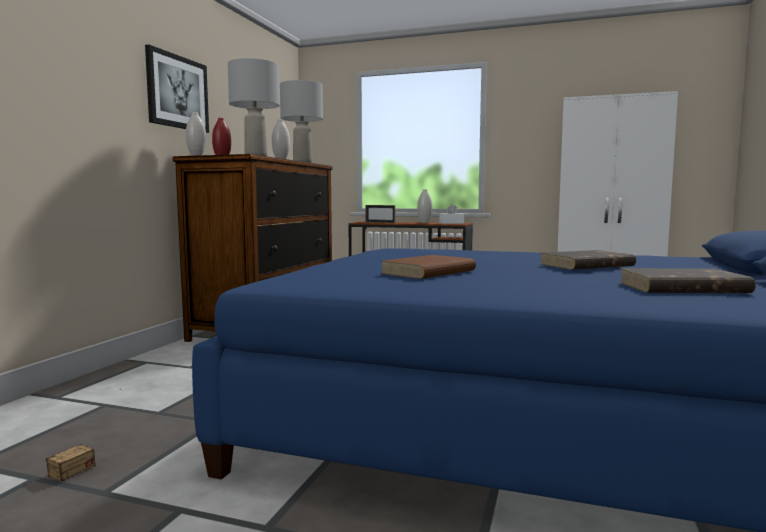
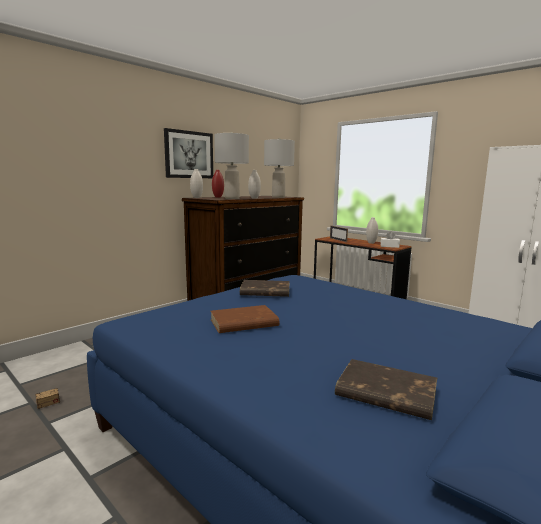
camera: 25 degrees right, 5 degrees up
(585, 265) = (380, 333): brown book -> brown book (264, 291)

